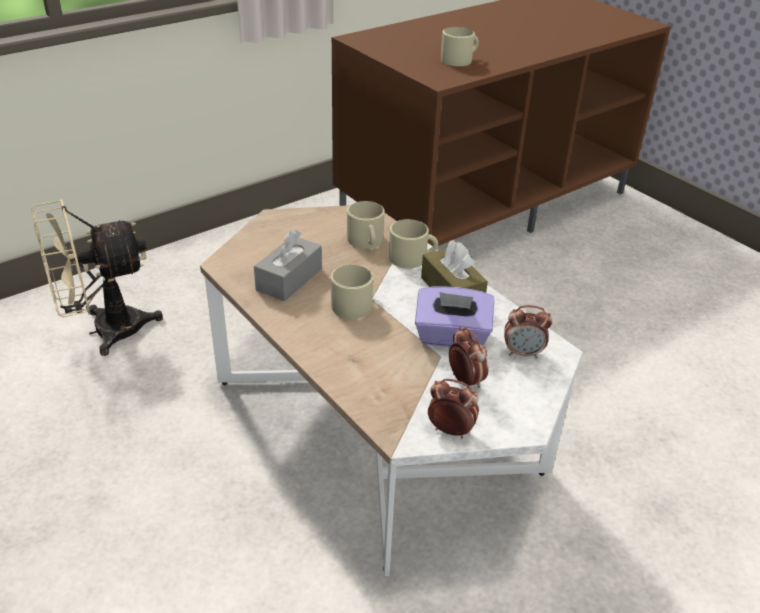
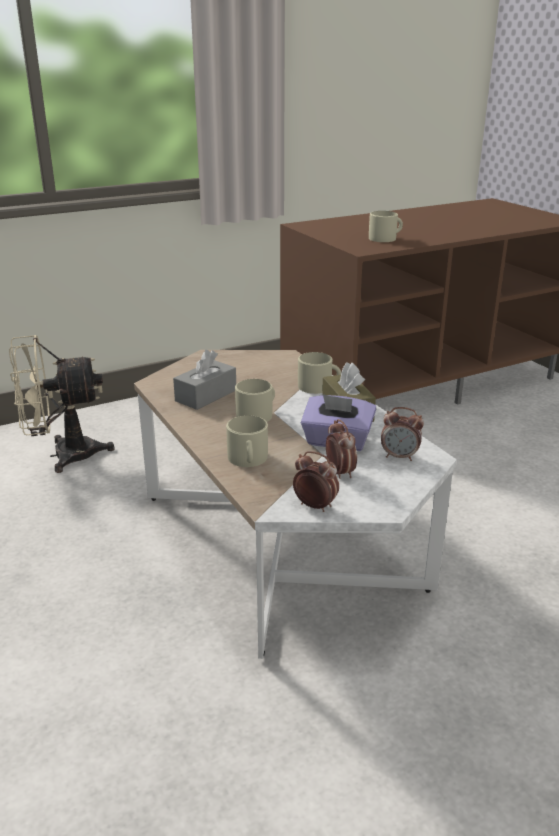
camera: 10 degrees right, 10 degrees down
(366, 241) = (281, 373): beige mug -> beige mug (248, 459)

